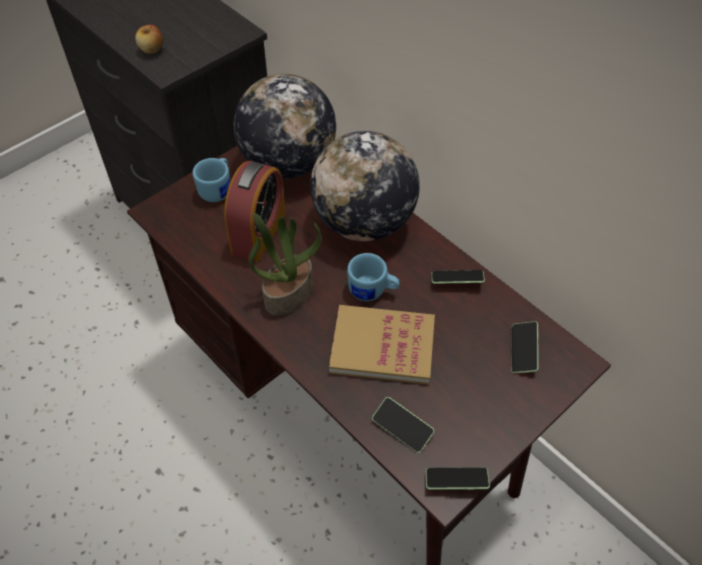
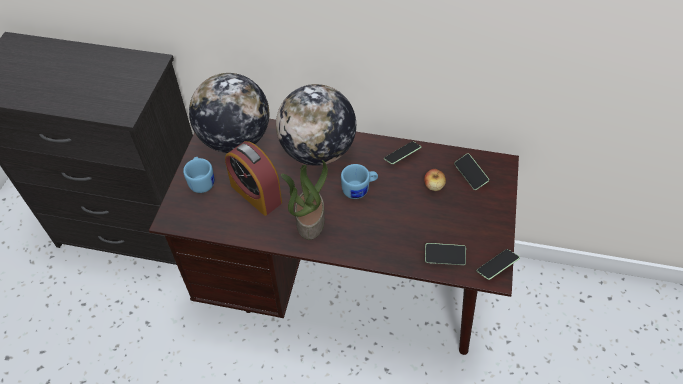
camera: 35 degrees left, 0 degrees up
(152, 50) = (98, 104): apple -> apple (433, 186)
(259, 233) = (256, 194): alarm clock -> alarm clock turned 150 degrees clockwise
(382, 346) = (393, 218): book -> none

